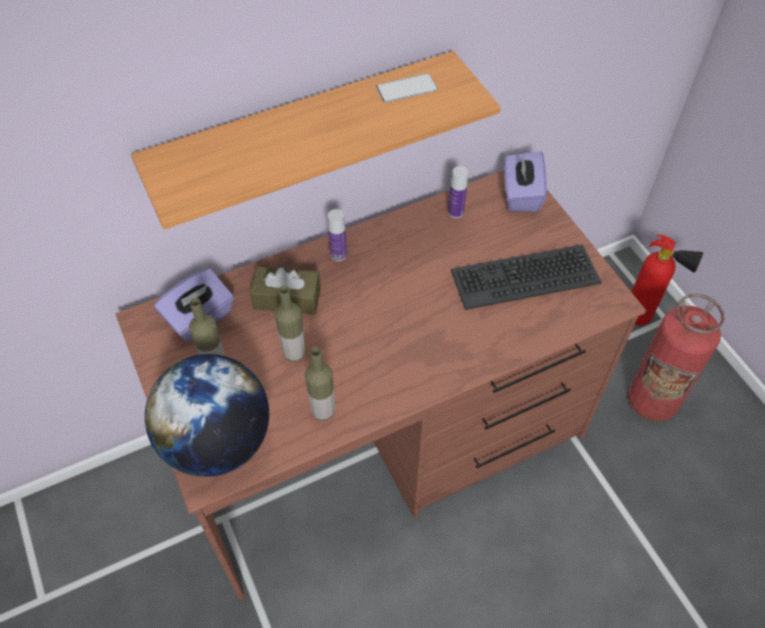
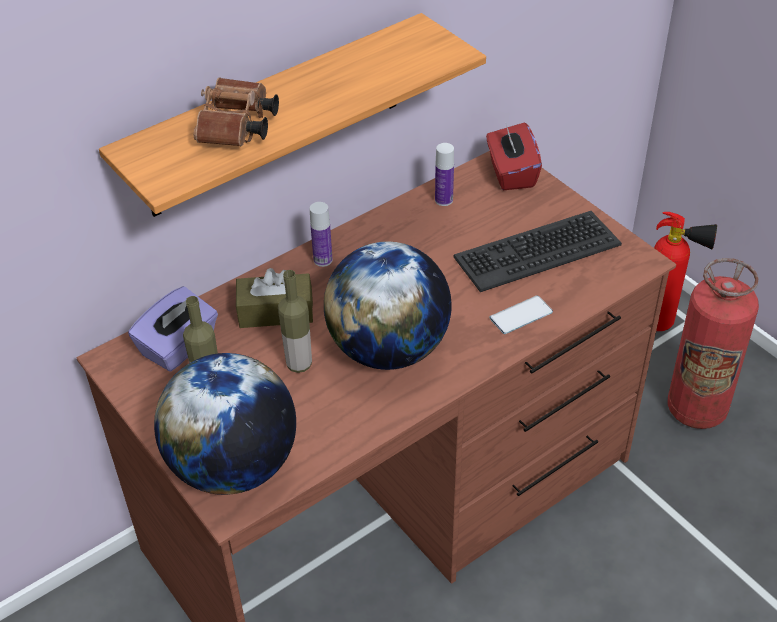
camera: 10 degrees left, 10 degrees down
(255, 153) = (237, 129): none -> brown binoculars
(323, 411) = (347, 416): bottle -> none
(373, 351) = (388, 349): none -> globe
(406, 88) = (382, 52): phone -> phone (521, 315)
(521, 194) = (511, 173): purple tissue box -> red tissue box

